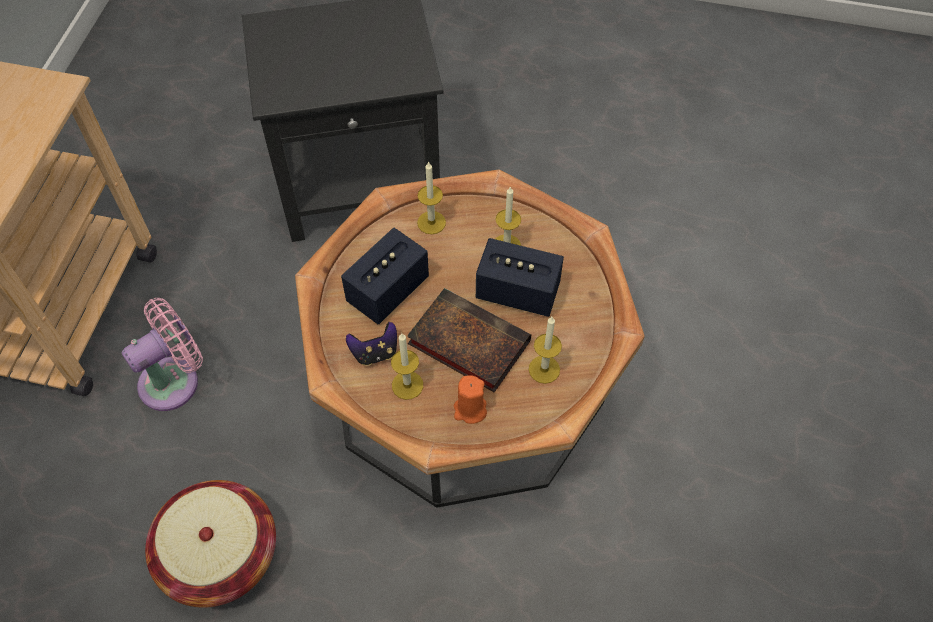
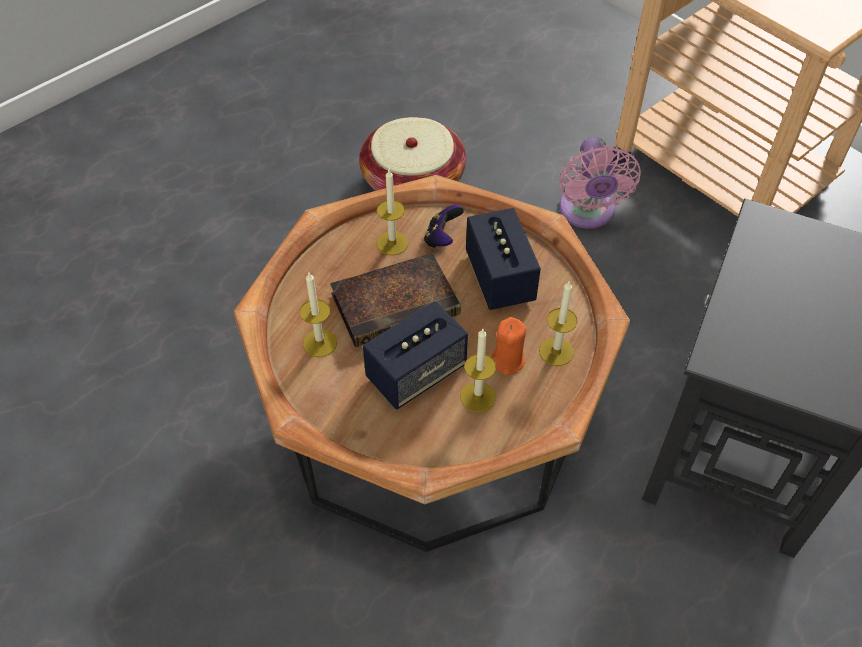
camera: 125 degrees right, 5 degrees down
(470, 410) = (332, 270): orange candle -> orange candle (507, 360)

